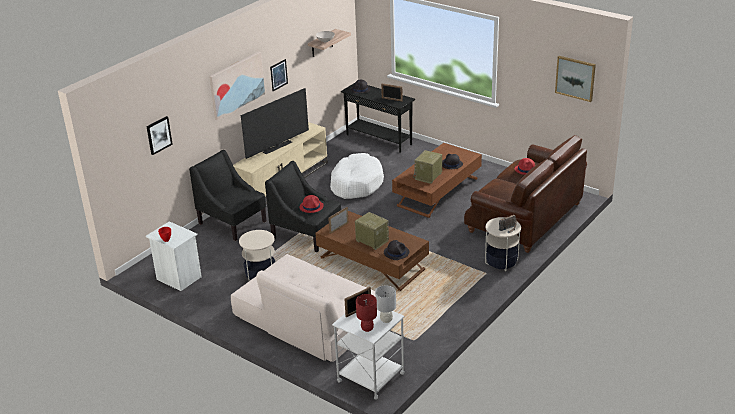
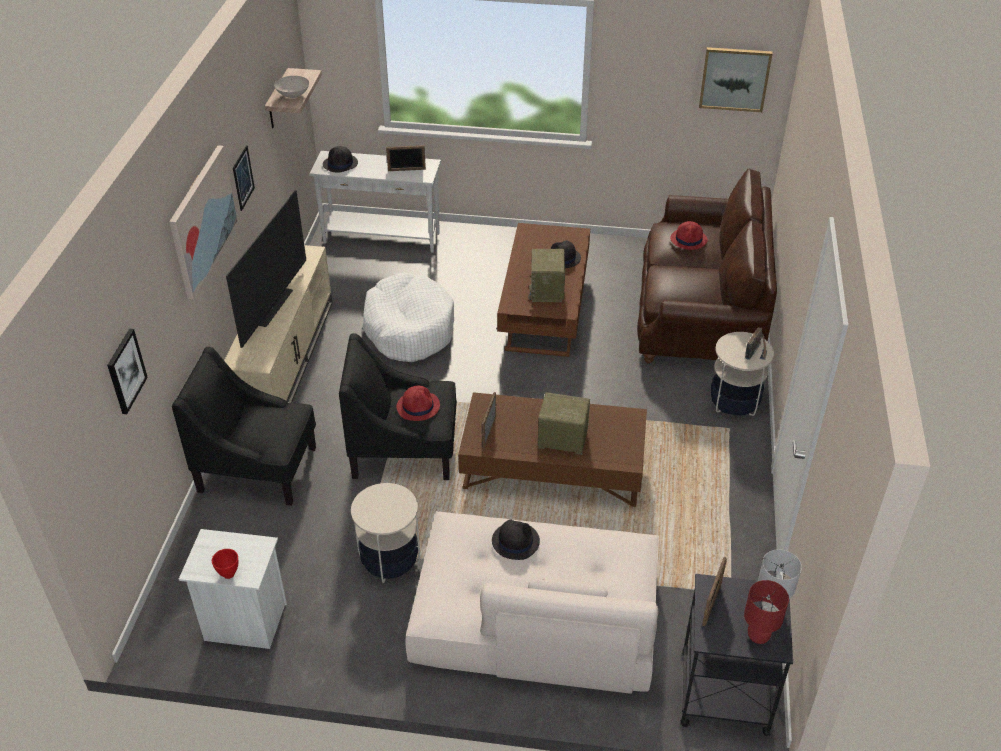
camera: 30 degrees left, 10 degrees up
(370, 376) = (722, 693): white cart -> black cart
(379, 140) = (382, 238): black console table -> white console table
(396, 252) = (617, 448): black hat -> black hat (515, 541)

